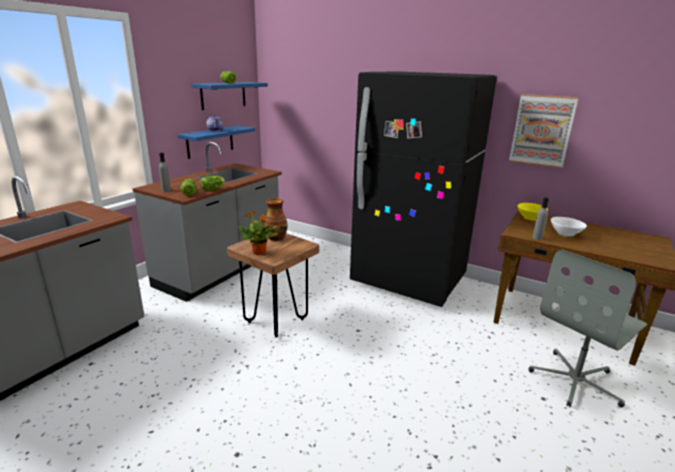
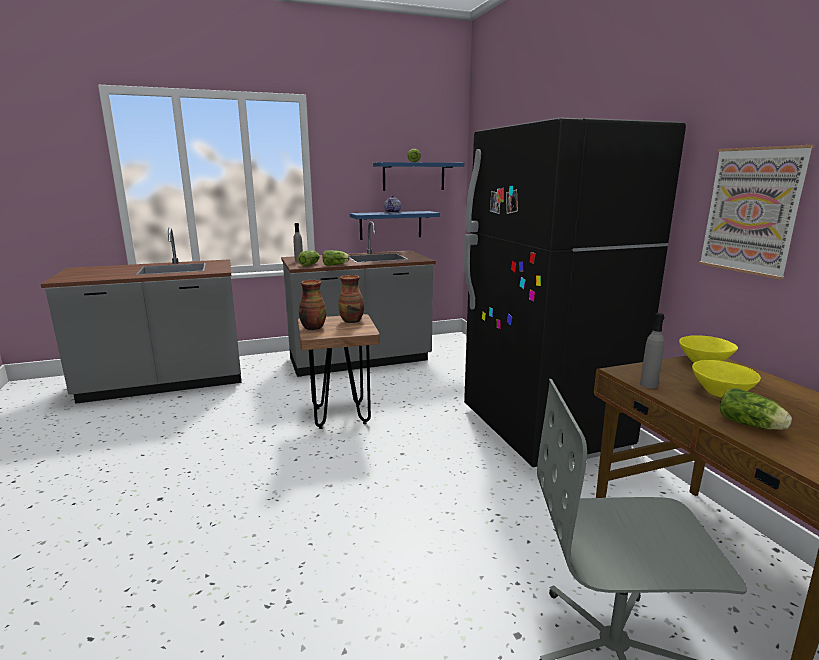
camera: 40 degrees right, 5 degrees down
(259, 253) = (312, 328): potted plant -> vase
(565, 234) = (721, 394): white bowl -> yellow bowl
(600, 247) = (751, 425): none -> lettuce

